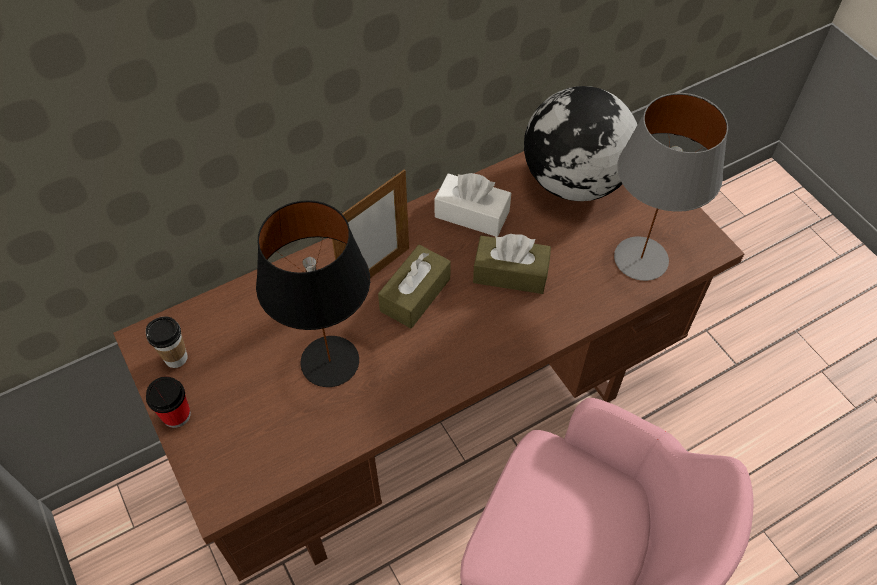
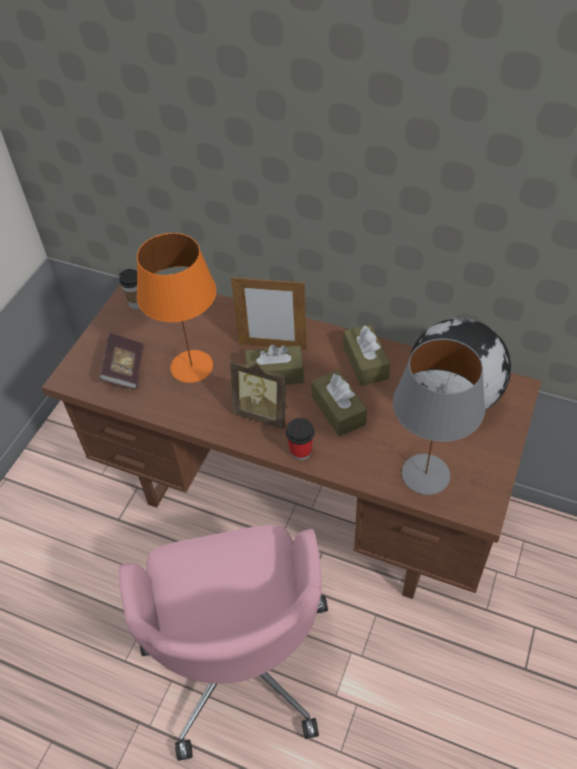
camera: 55 degrees right, 5 degrees down
(176, 415) = (103, 327): cup -> cup (301, 451)
(267, 429) = (125, 369): none -> book
(331, 361) = (192, 367): black table lamp -> orange table lamp
(456, 336) = (263, 413): none -> picture frame
(472, 214) = (365, 362): white tissue box -> brown tissue box

